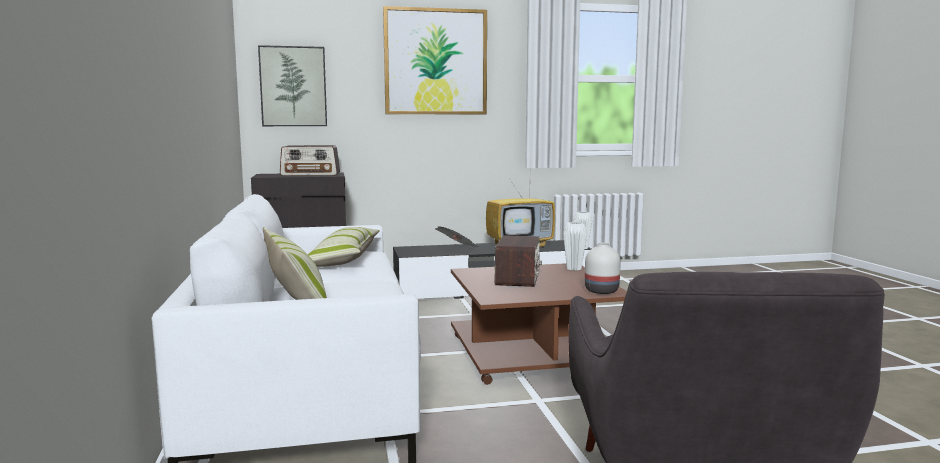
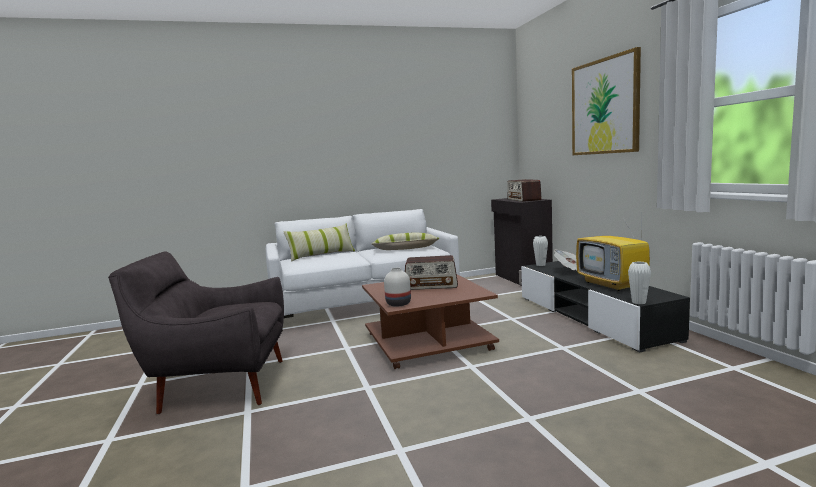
camera: 85 degrees right, 0 degrees up
(293, 86) = (536, 138): picture -> none
(574, 268) = (470, 294): white vase -> white vase (540, 265)

